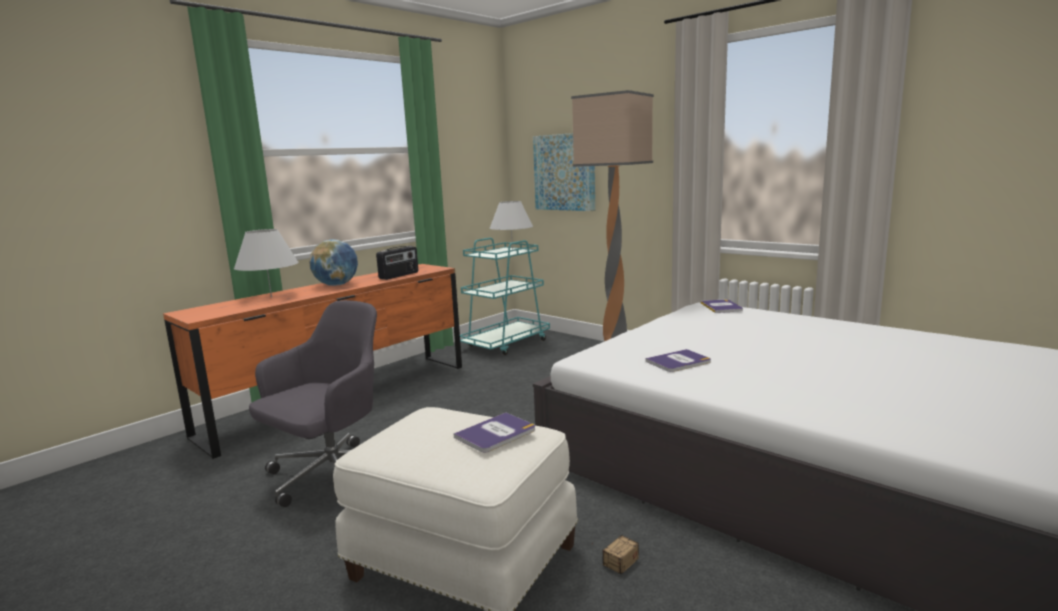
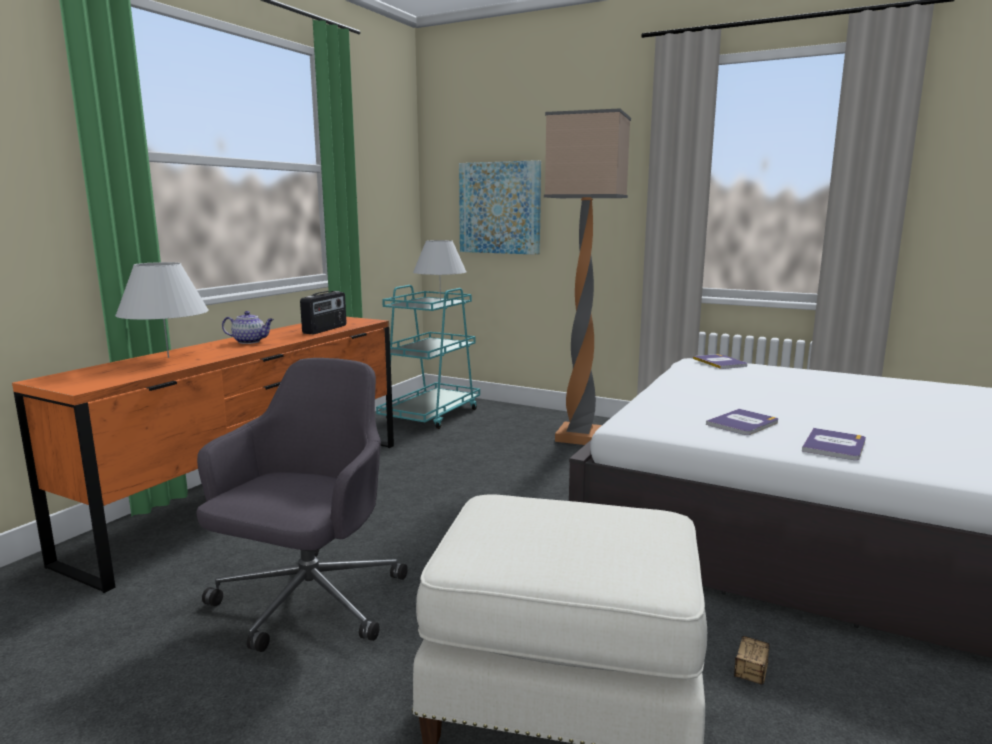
camera: 15 degrees left, 0 degrees up
(336, 285) = (250, 341): globe -> teapot
(496, 433) = (620, 522): book -> book (834, 445)

